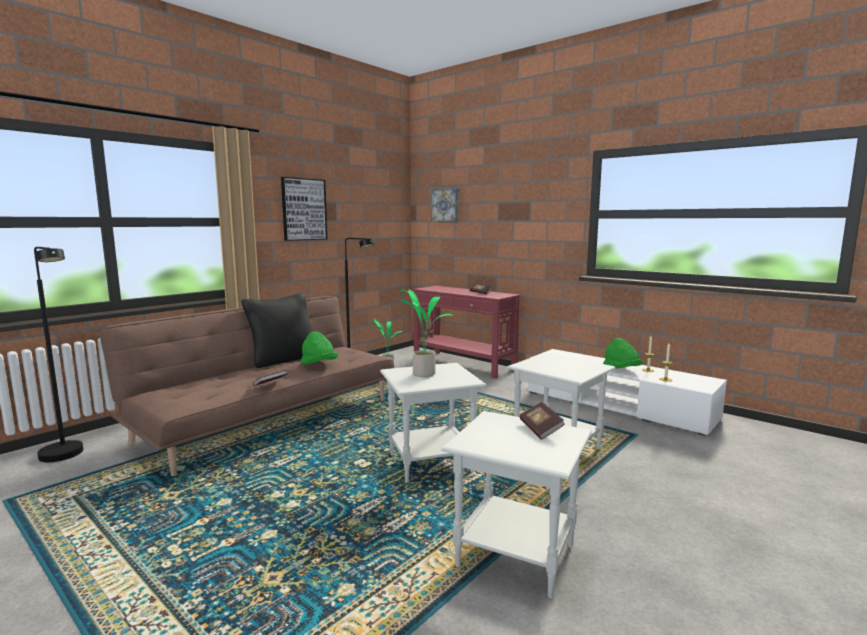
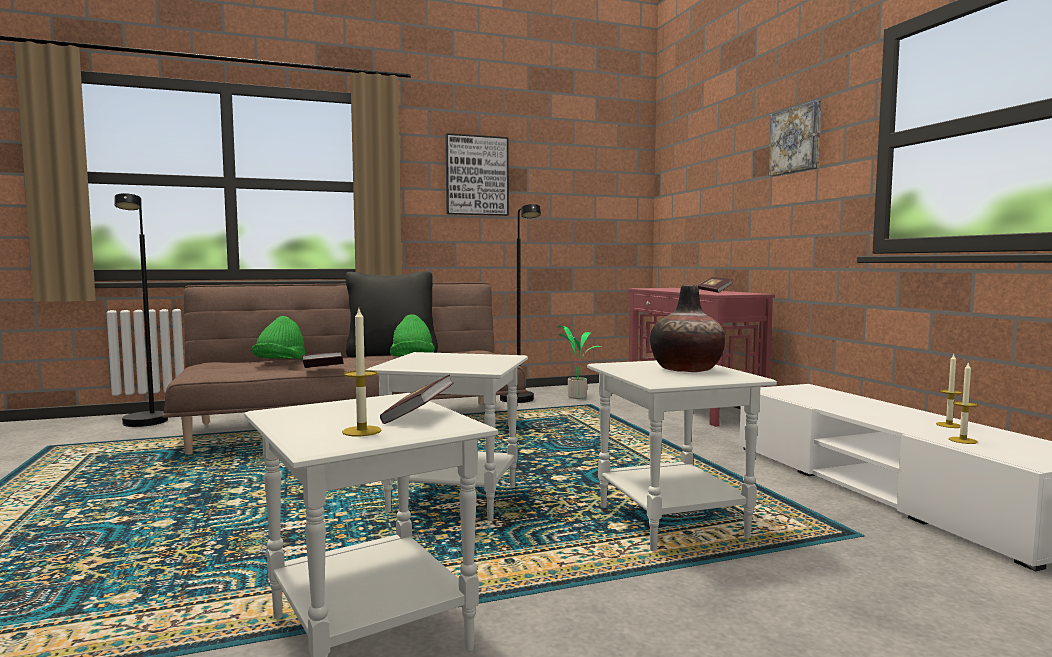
camera: 30 degrees right, 5 degrees down
(423, 373) = (448, 358): potted plant -> none
(445, 205) = (690, 167): picture -> picture (796, 140)
(546, 447) = (362, 431): none -> candle
(565, 364) = (686, 369): none -> vase
(621, 370) = (886, 419): green hat -> green hat (280, 363)

